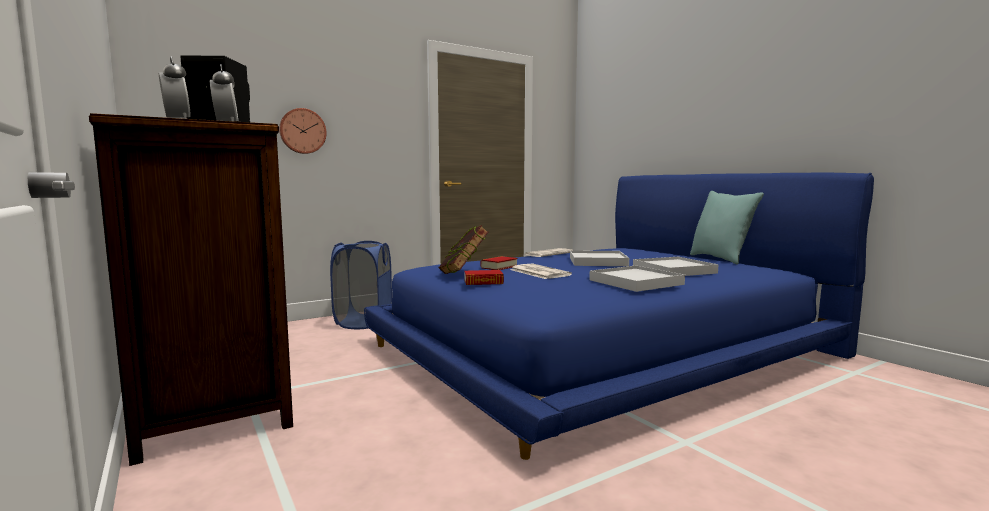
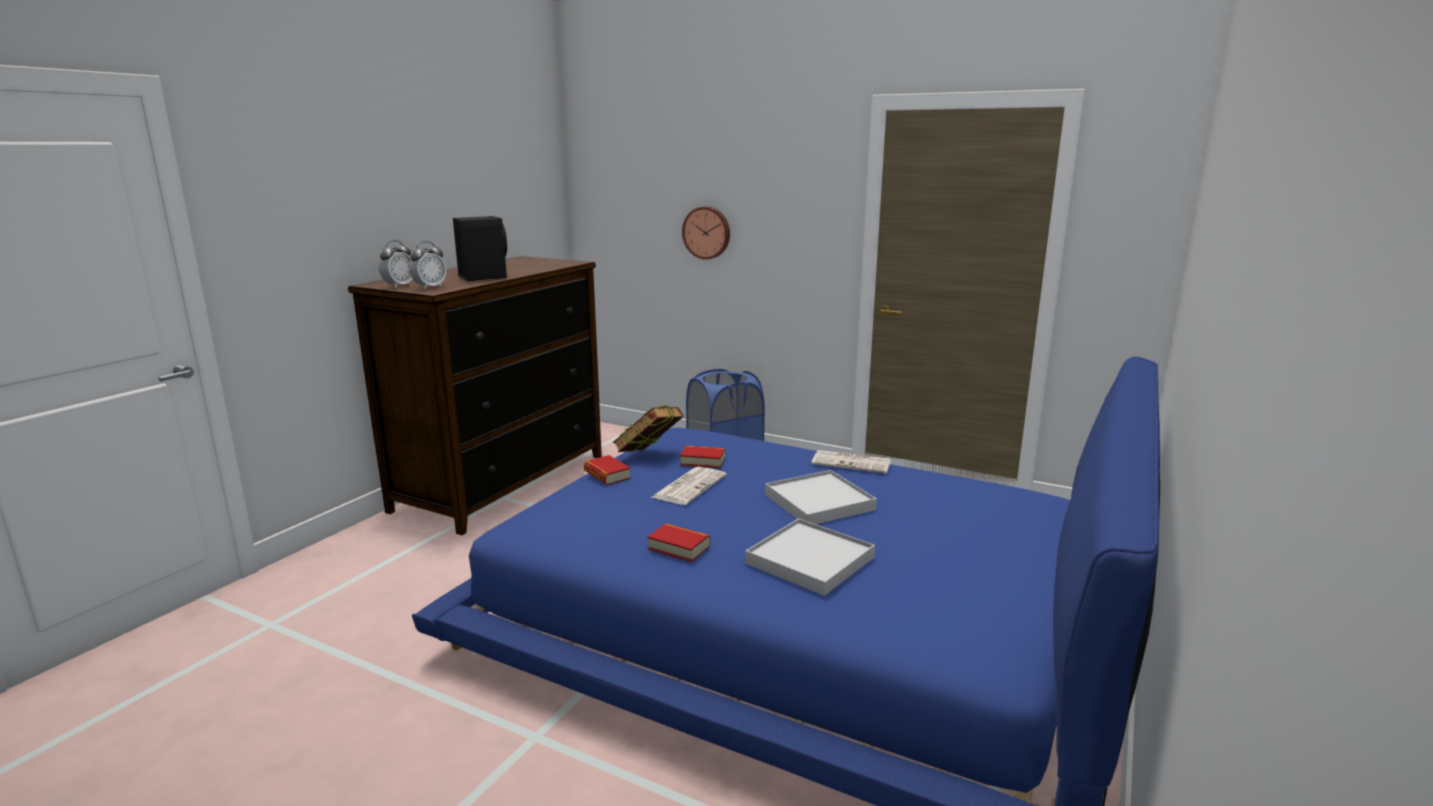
camera: 60 degrees right, 10 degrees up
(635, 282) = (679, 547): white tray -> book
(721, 259) = (1027, 589): turquoise pillow -> none

